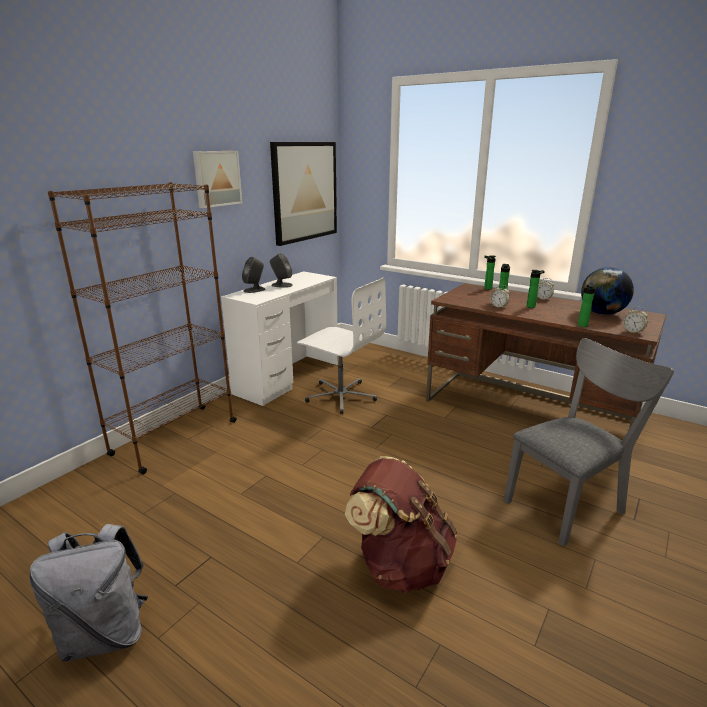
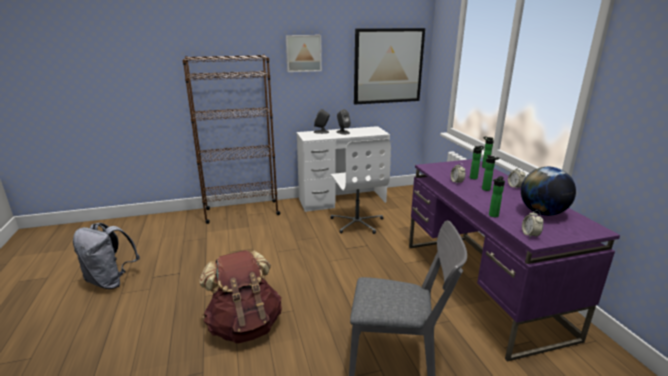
camera: 40 degrees right, 0 degrees up
(528, 411) = (482, 287): brown desk -> purple desk

